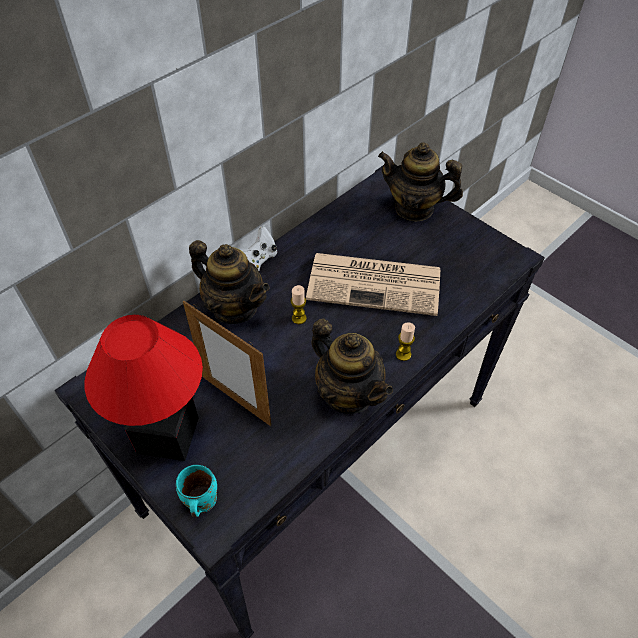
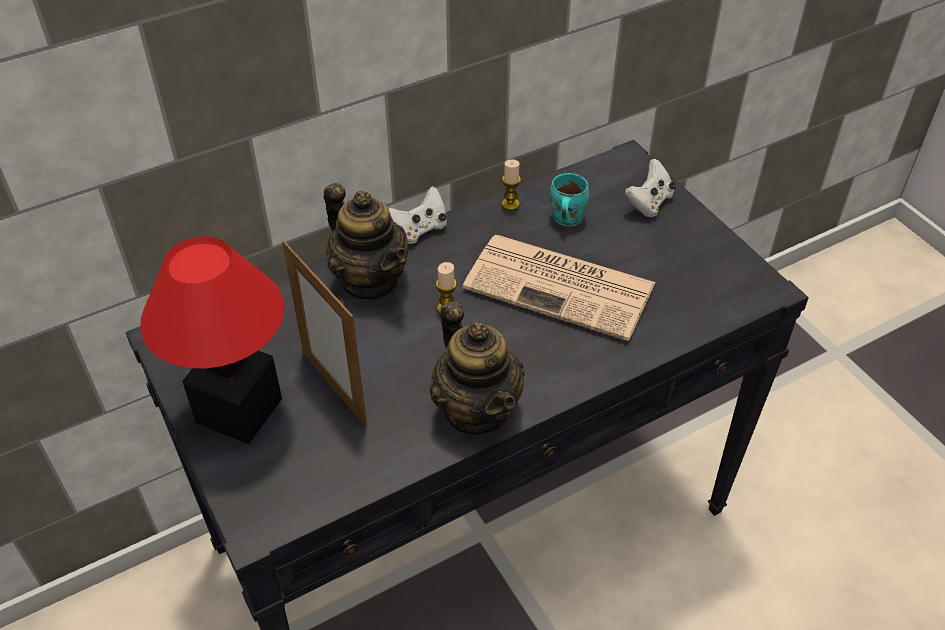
camera: 15 degrees right, 5 degrees down
(199, 501) = (250, 493): turquoise mug -> turquoise mug (565, 219)
(403, 354) = (566, 379): candle -> candle (510, 204)
(414, 208) = (649, 203): teapot -> white game controller

